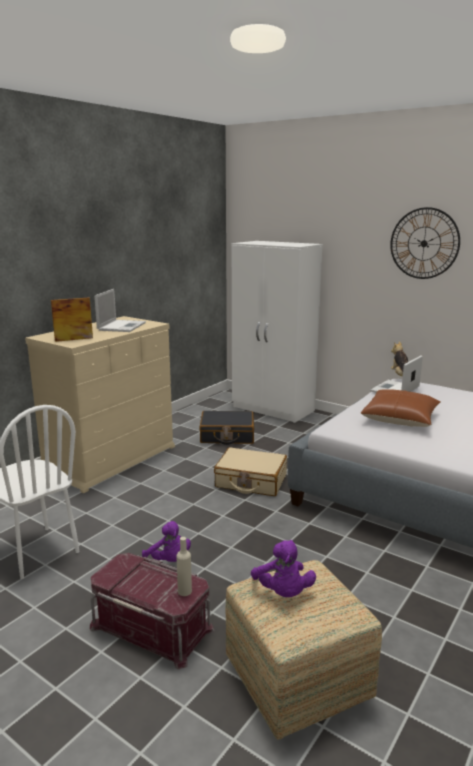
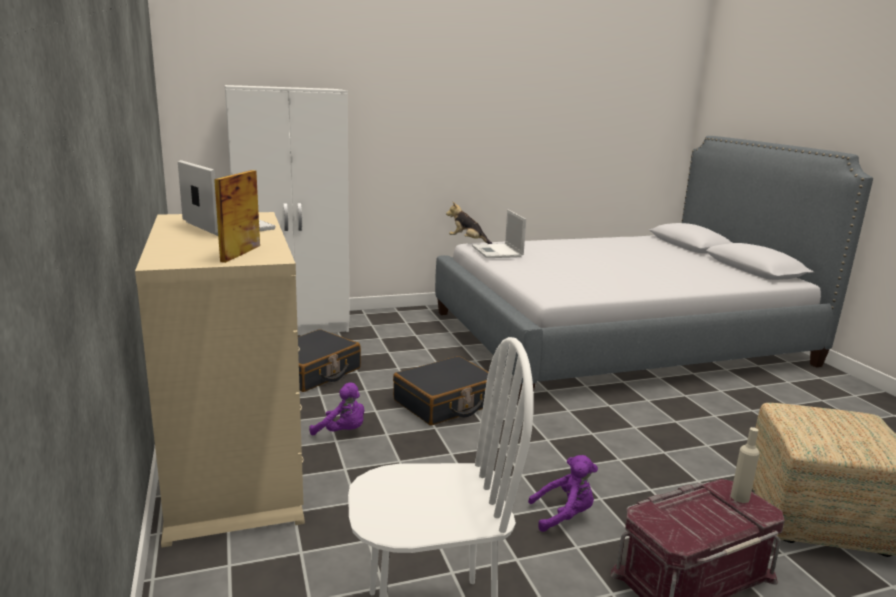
camera: 55 degrees left, 0 degrees up
(251, 481) = (445, 403): beige suitcase -> black suitcase
(283, 593) = (826, 433): purple plush toy -> purple plush toy (342, 432)
(400, 418) = (564, 273): brown pillow -> none
(424, 243) = (460, 87): wall clock -> none

